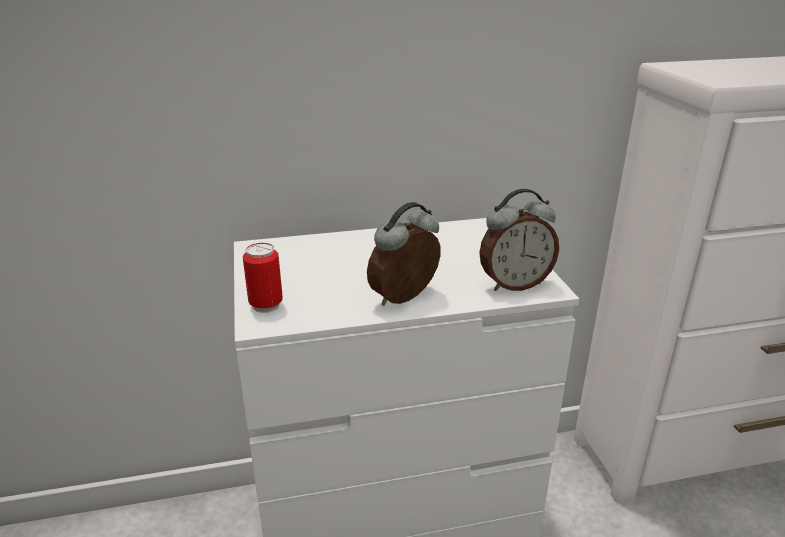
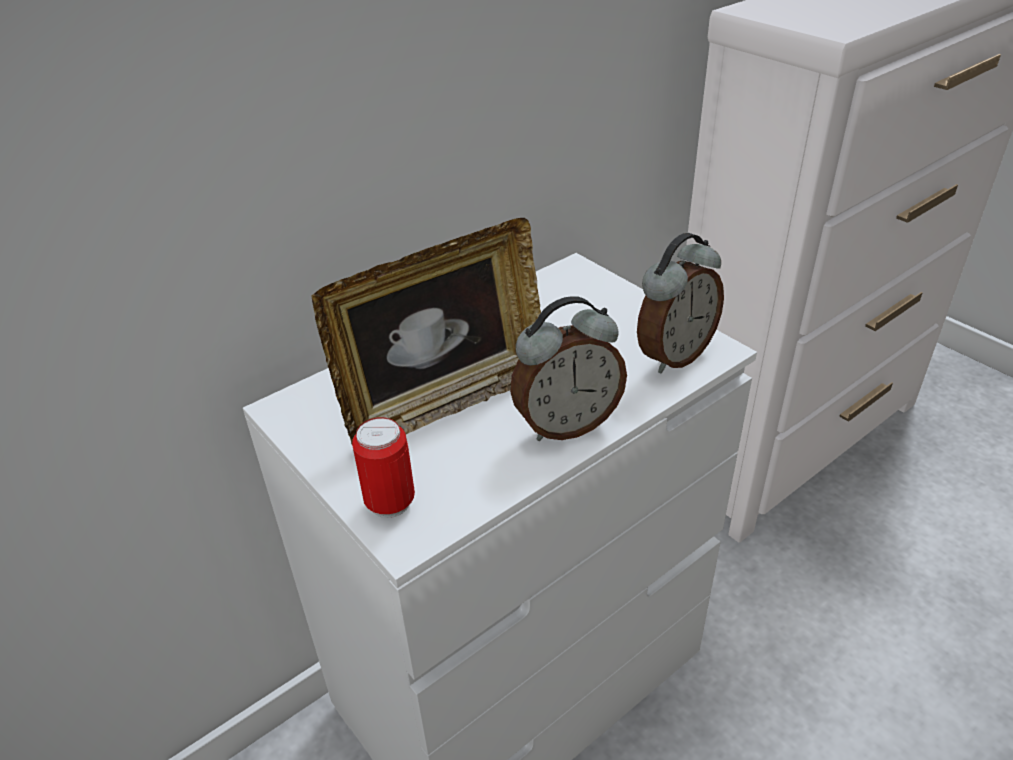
camera: 25 degrees left, 10 degrees up
(345, 268) = (446, 402): none -> picture frame
(406, 299) = (566, 424): alarm clock -> alarm clock turned 135 degrees counterclockwise

